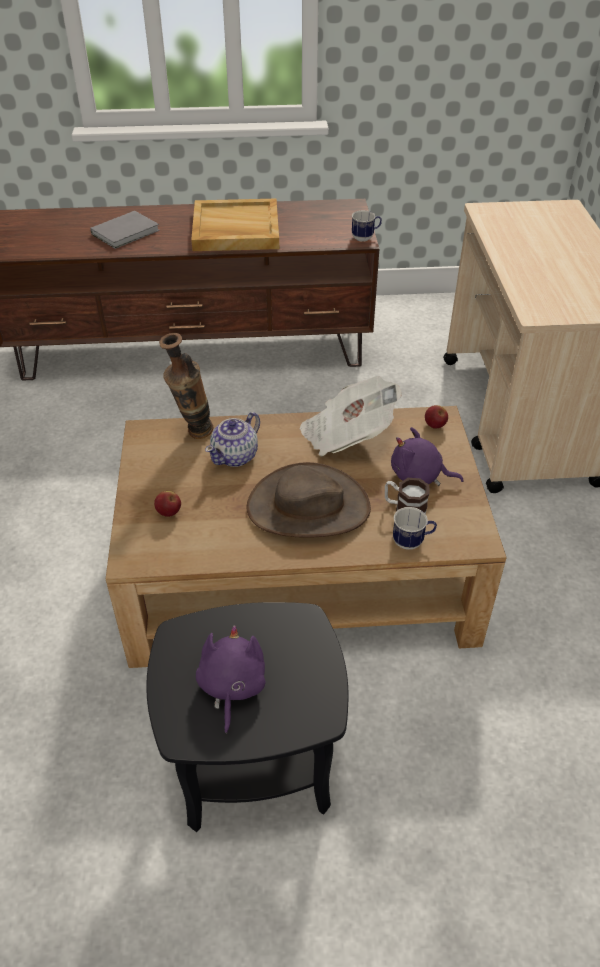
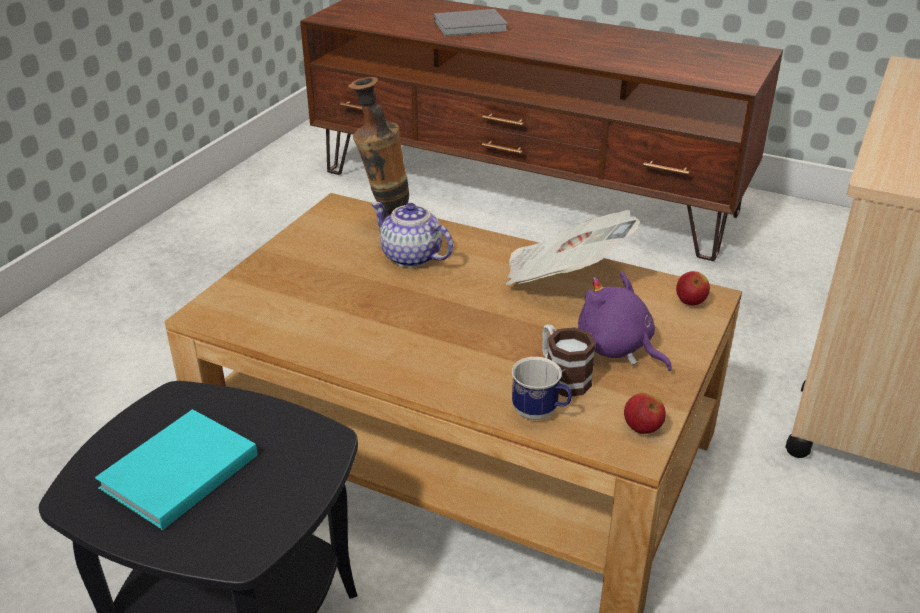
camera: 30 degrees right, 10 degrees down
(169, 512) = (288, 285): apple -> apple (642, 429)
(231, 687) = (175, 473): purple plush toy -> turquoise book
(235, 230) = (591, 46): beige tray -> none
(235, 456) = (412, 257): teapot -> teapot turned 60 degrees clockwise
(308, 507) = (445, 332): brown hat -> none
(365, 238) = (746, 82): mug -> none

